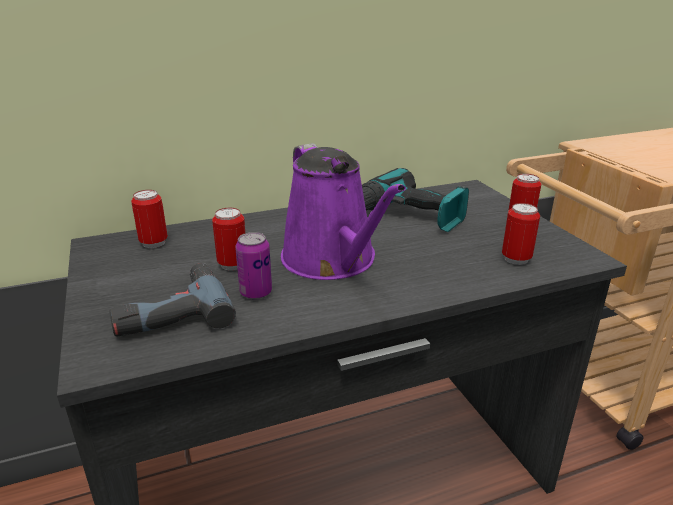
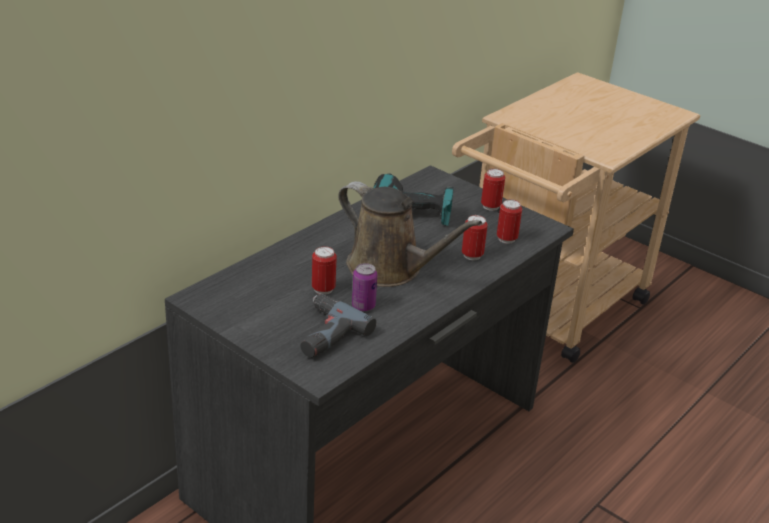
camera: 30 degrees left, 5 degrees up
(154, 243) = (240, 286): can -> can (472, 255)
(333, 261) = (390, 269): purple watering can -> brown watering can

